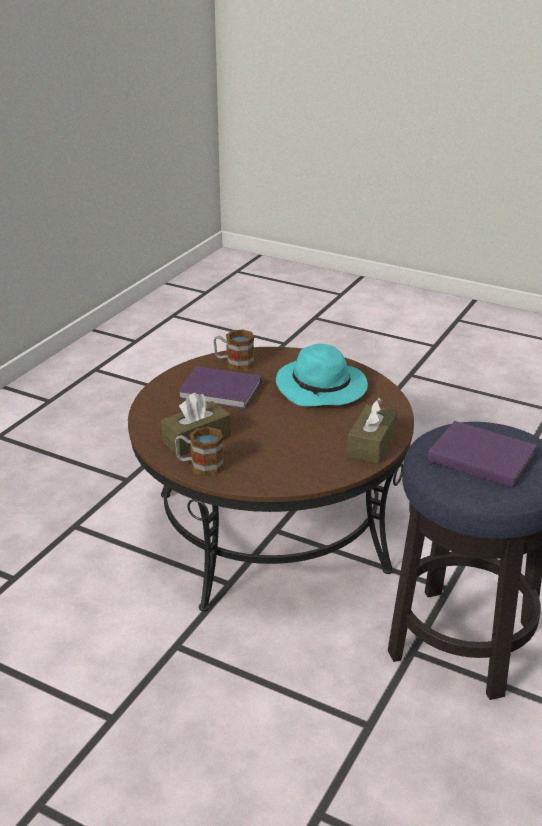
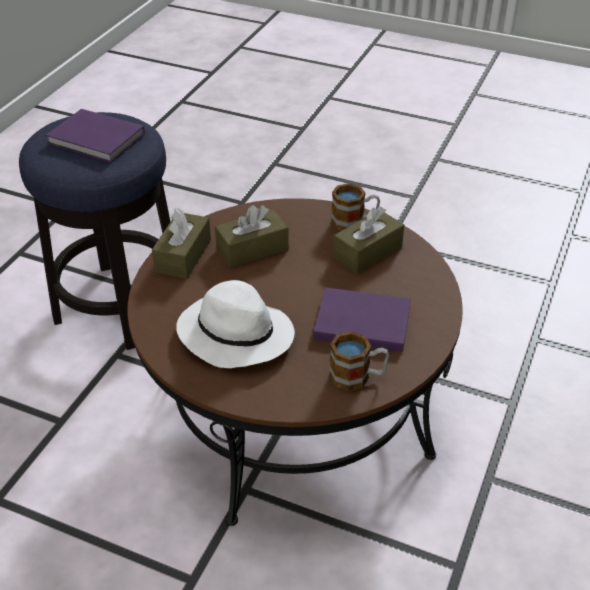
camera: 175 degrees right, 10 degrees up
(306, 447) = (252, 249): none -> brown tissue box
(322, 388) = (234, 334): turquoise hat -> white hat

